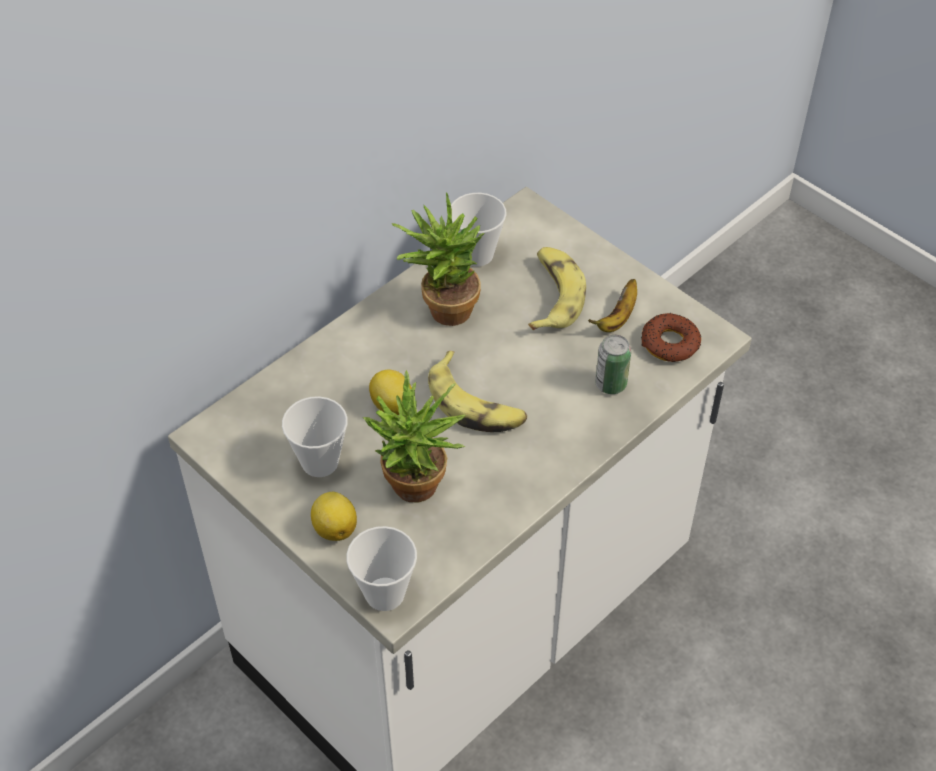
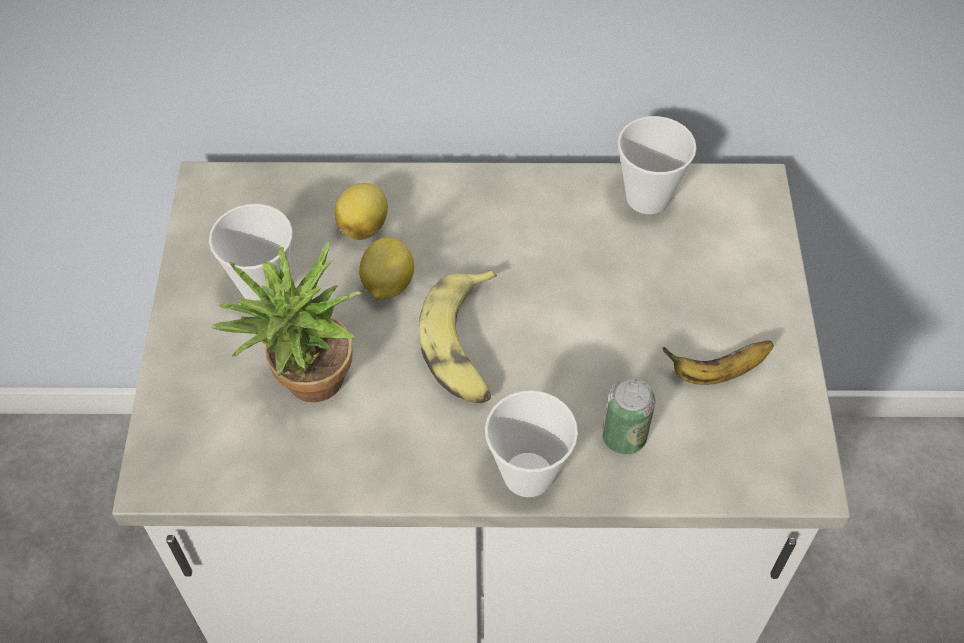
camera: 45 degrees right, 5 degrees up
(335, 527) = (201, 358): lemon -> lemon (364, 226)
(385, 594) = (162, 460): cup -> cup (528, 474)
(442, 308) = (548, 226): potted plant -> none
(553, 296) = (675, 296): banana -> none
(670, 343) = (742, 446): donut -> none

